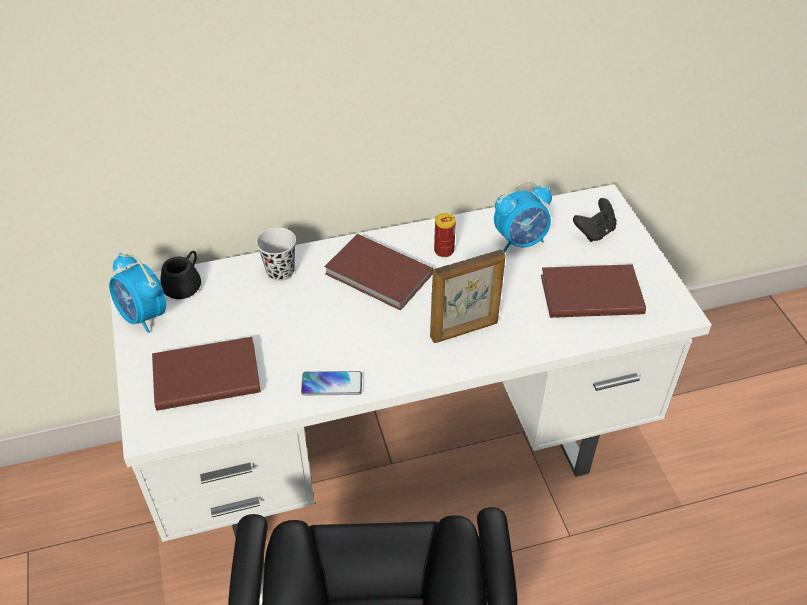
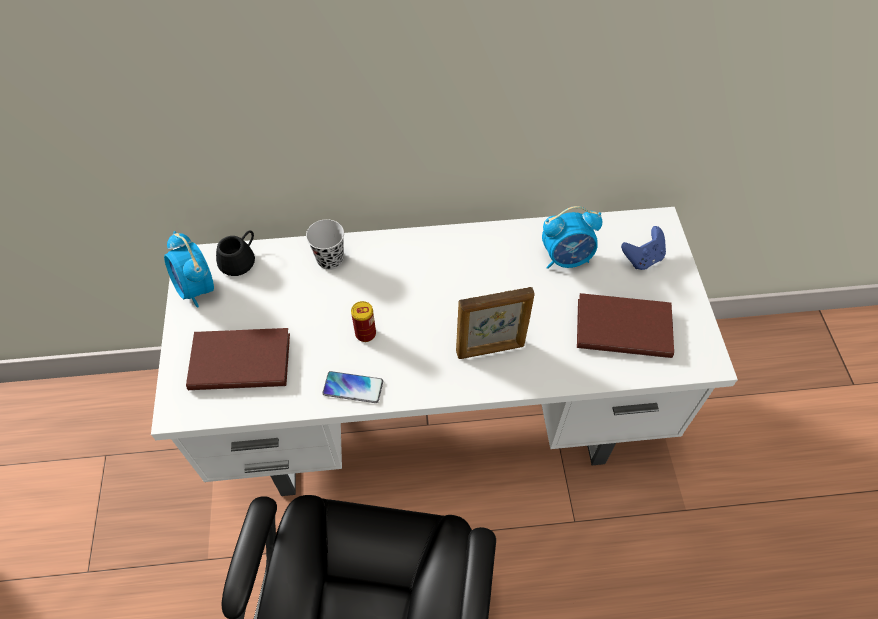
camera: 10 degrees right, 10 degrees up
(378, 276) = (421, 277): brown book -> none
(444, 251) = (489, 258): can -> can (365, 333)
(594, 232) = (642, 258): black game controller -> blue game controller

